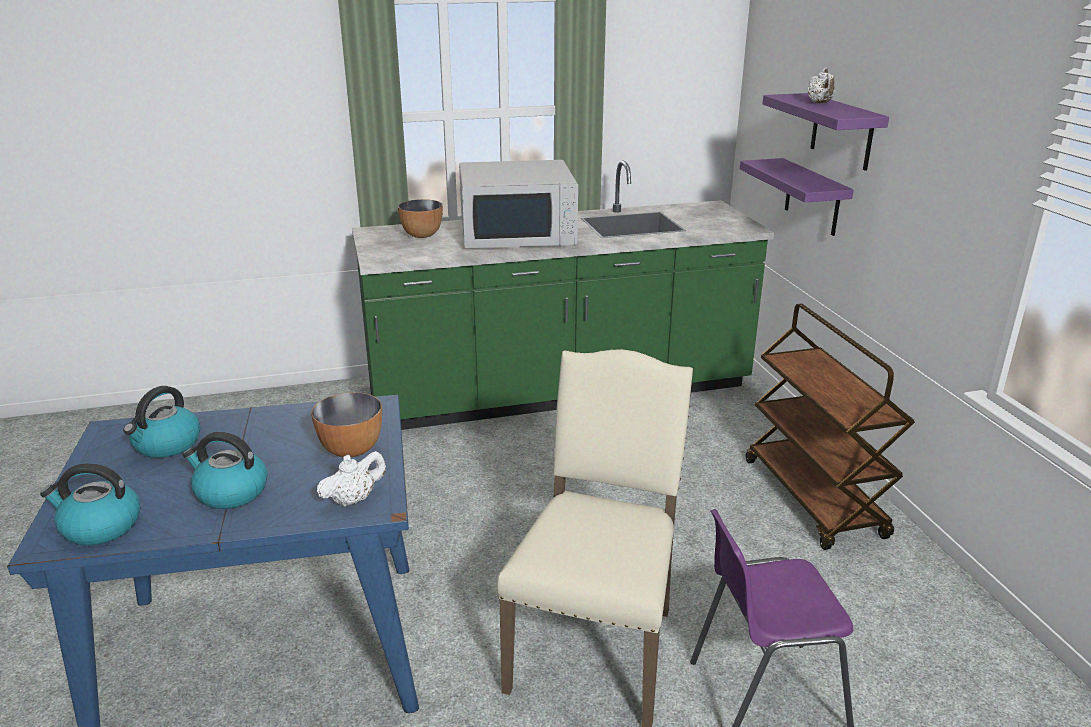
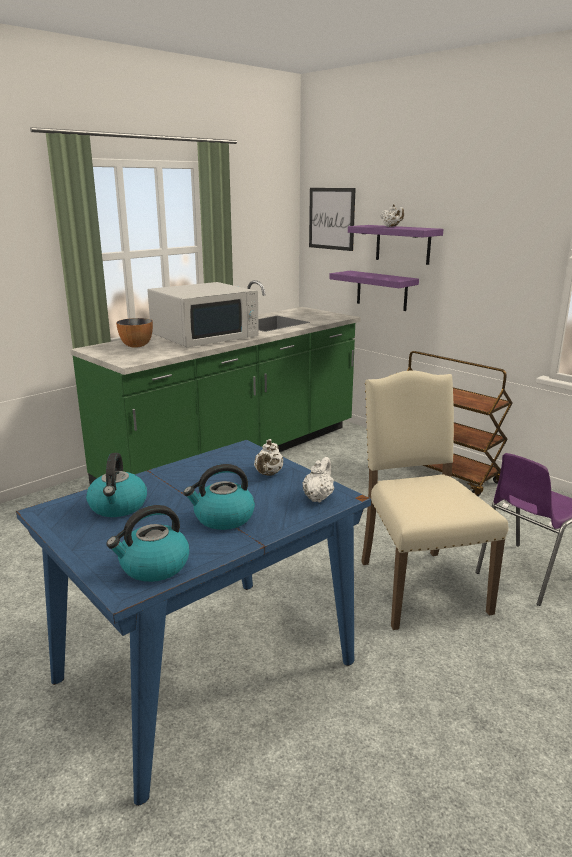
camera: 30 degrees left, 5 degrees down
(351, 450) = (268, 474): bowl -> white teapot
(772, 76) = (331, 218): none -> picture

